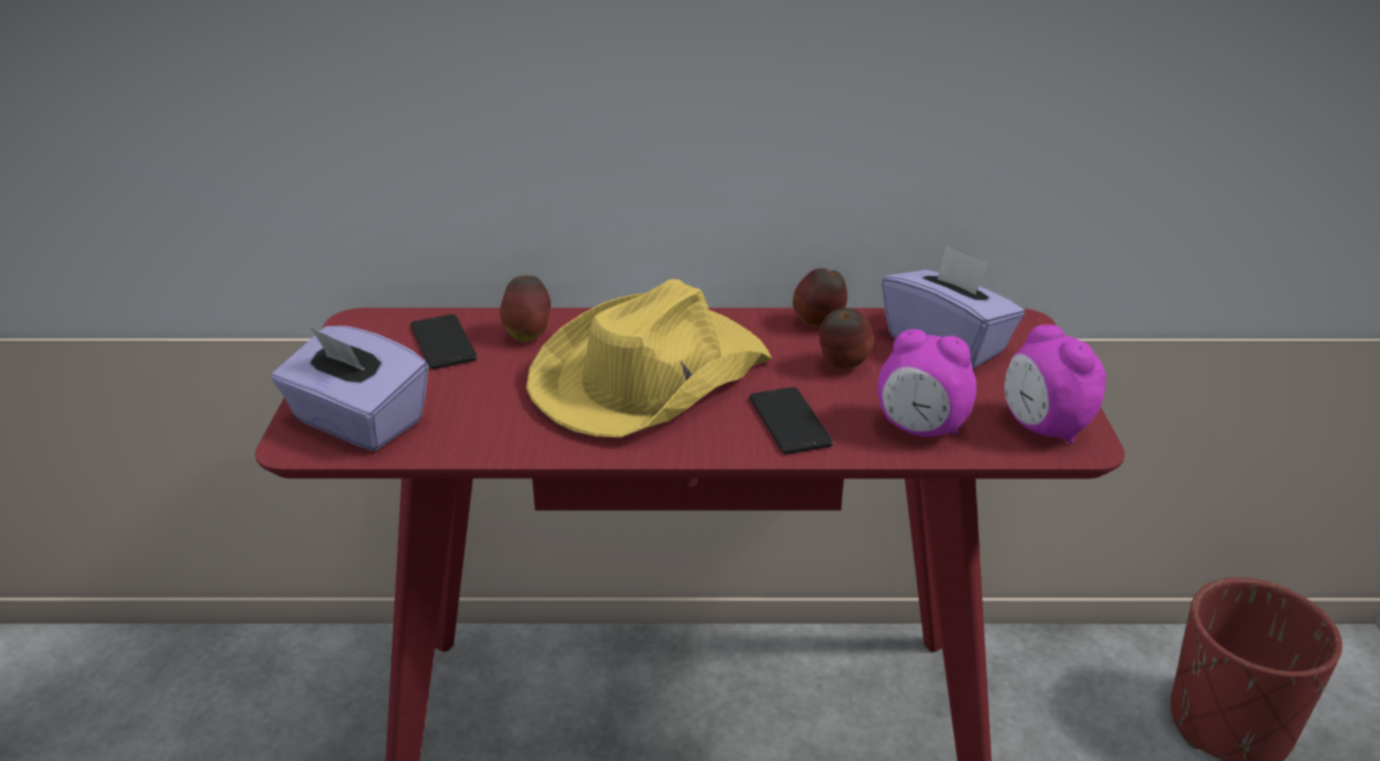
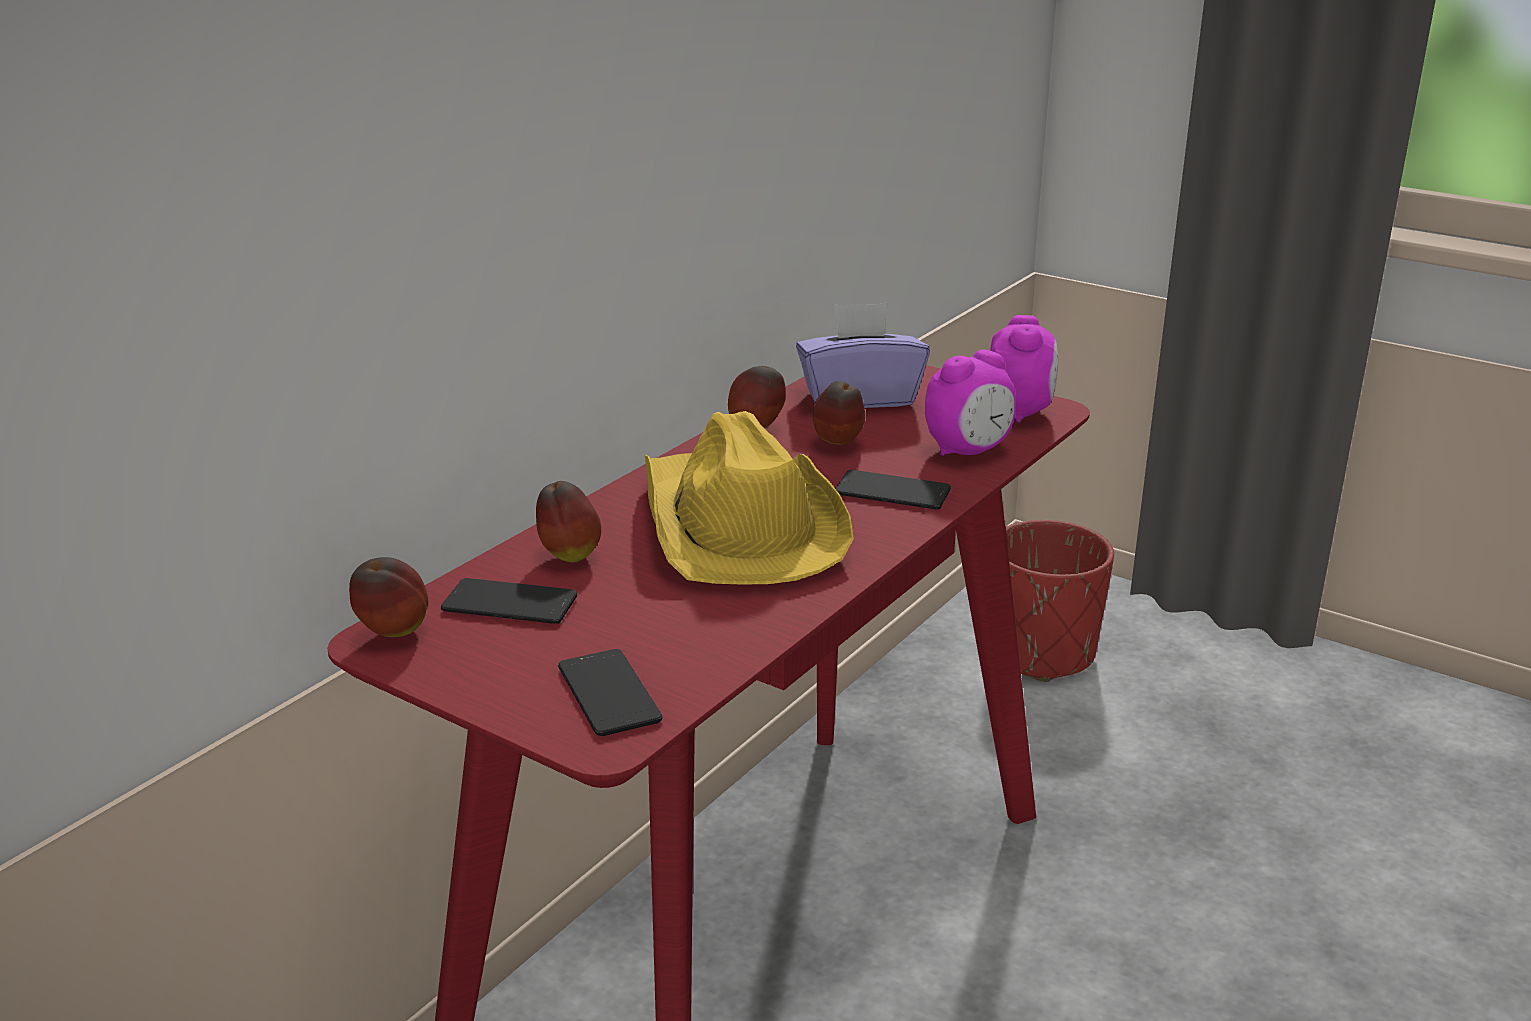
camera: 55 degrees left, 5 degrees down
(357, 422) = (609, 693): purple tissue box -> phone
(370, 323) = (393, 634): none -> apple
(1044, 429) = (1019, 412): alarm clock -> alarm clock turned 90 degrees counterclockwise

